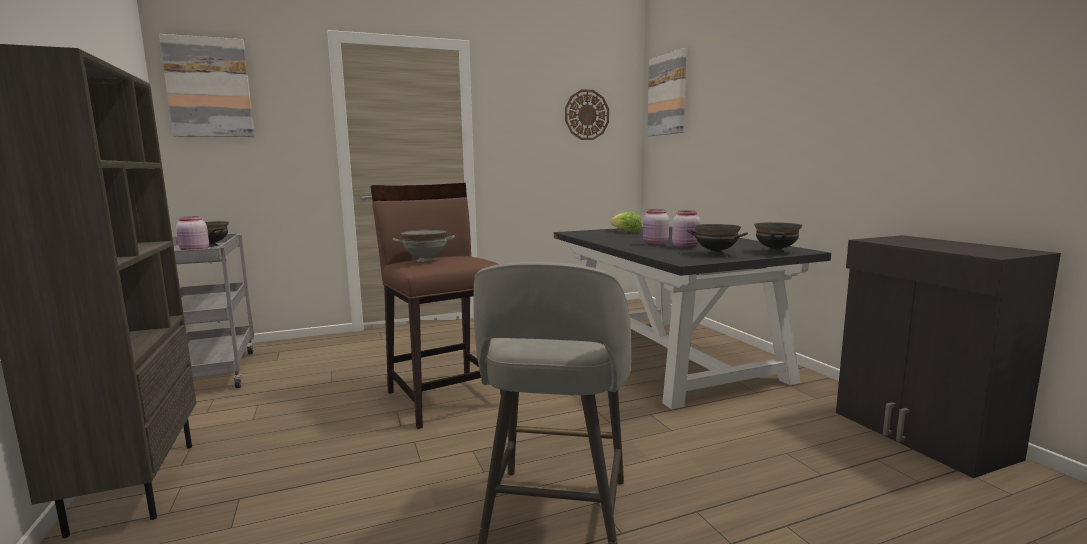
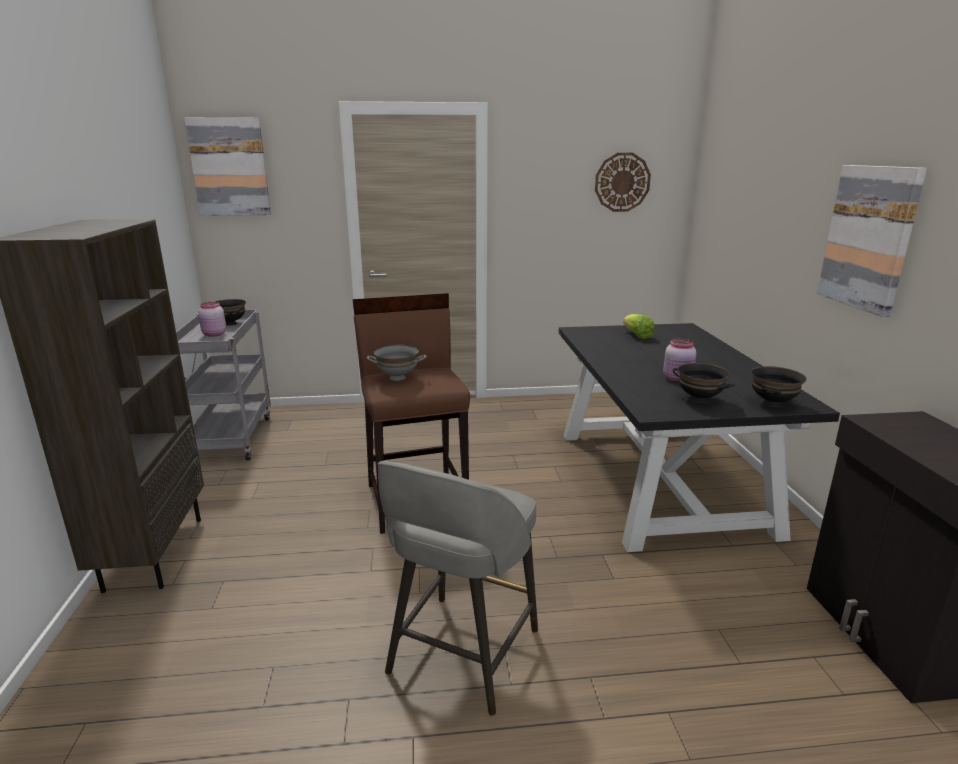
camera: 15 degrees right, 10 degrees up
(655, 244) = (648, 369): pink jar -> none
(667, 95) = (720, 164): picture -> picture (869, 238)

